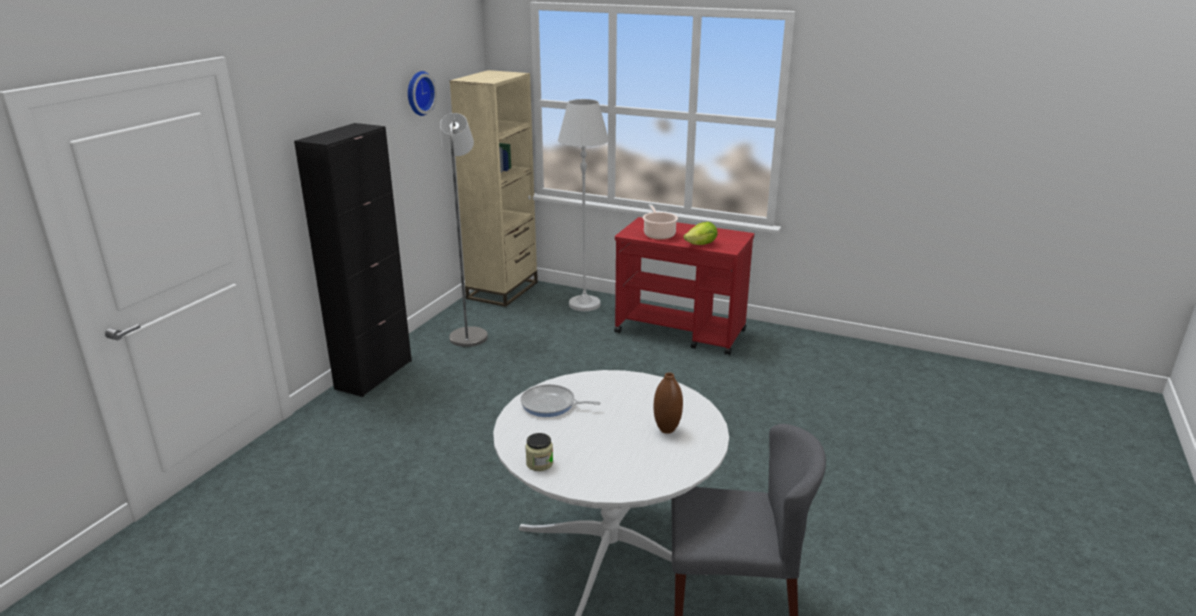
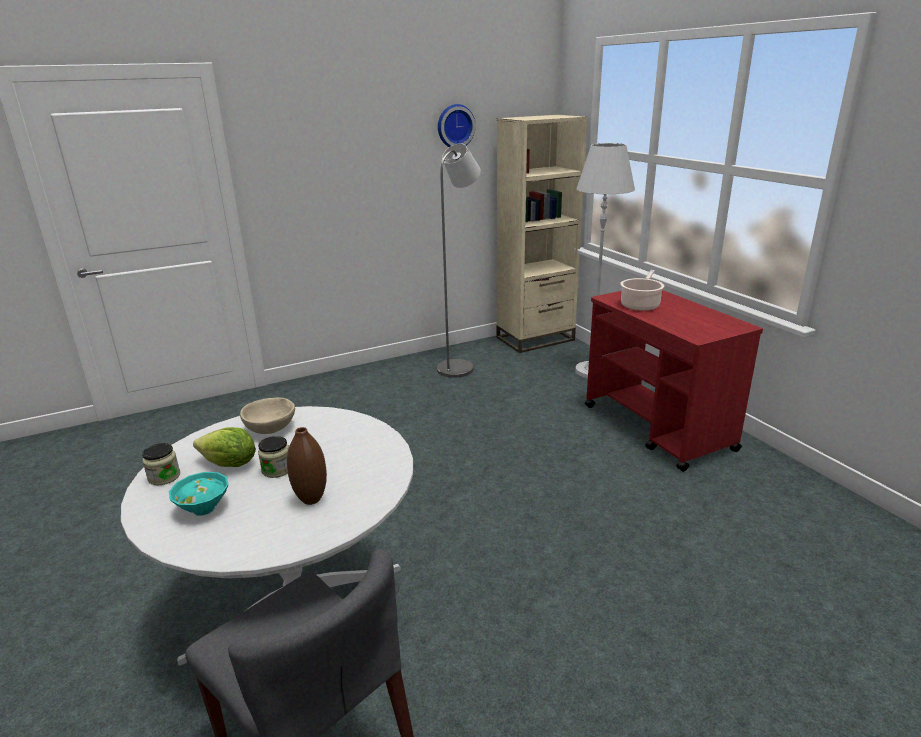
camera: 40 degrees right, 0 degrees up
(374, 374) = (351, 375): black cabinet -> none
(551, 405) = (271, 429): frying pan -> beige bowl
(610, 425) = (277, 469): none -> jar
(610, 464) = (205, 508): none -> turquoise bowl
(701, 244) = (672, 325): lettuce -> lettuce (230, 464)

